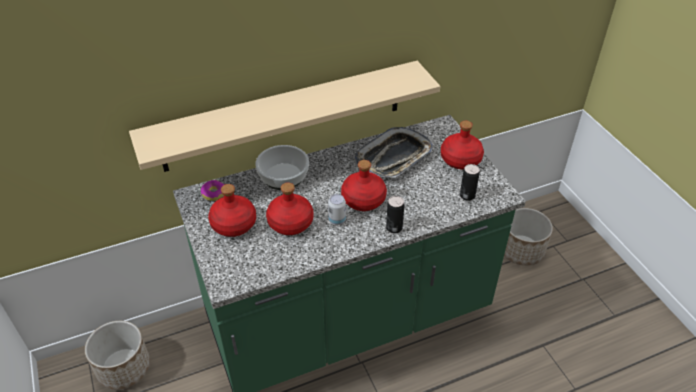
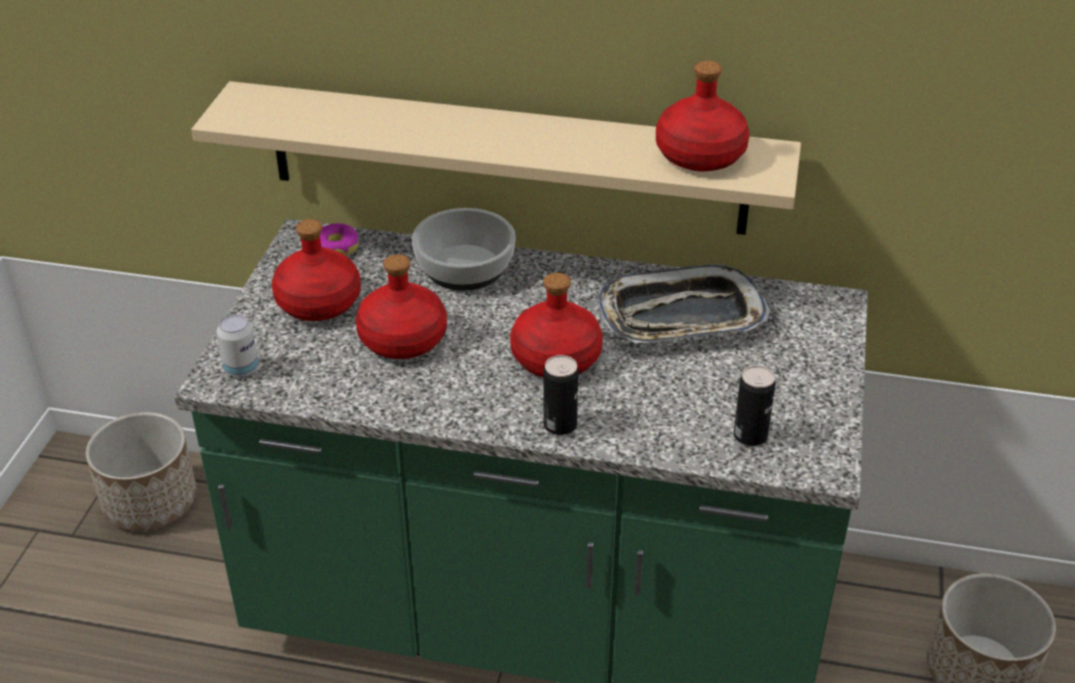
camera: 35 degrees right, 5 degrees down
(337, 220) = (479, 369): can -> can (241, 369)
(461, 159) = (805, 372): red bottle -> red bottle (701, 155)

